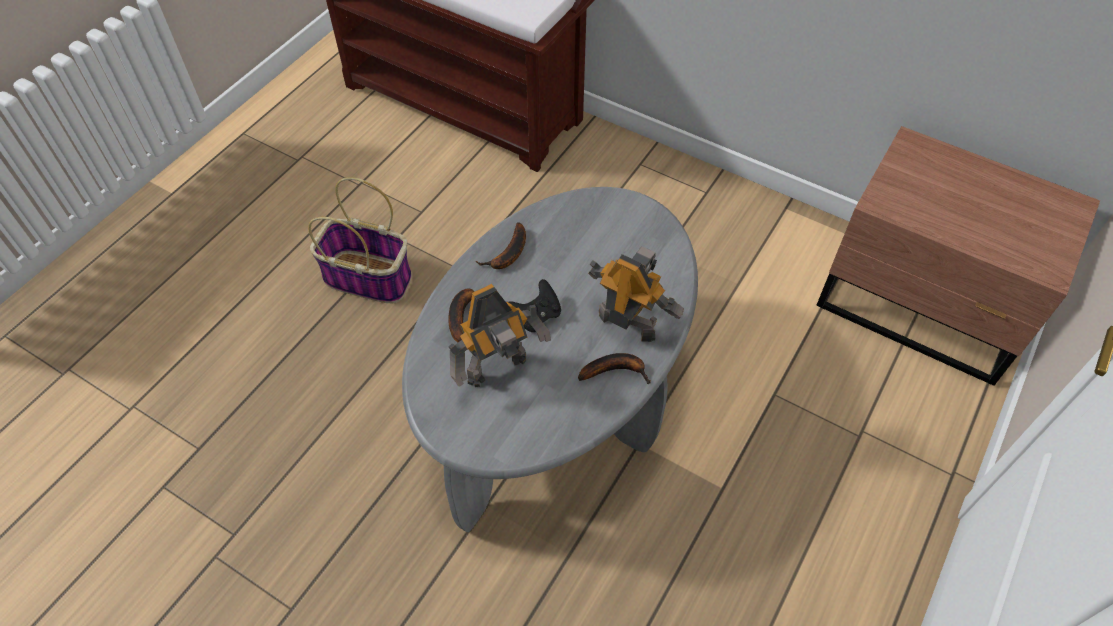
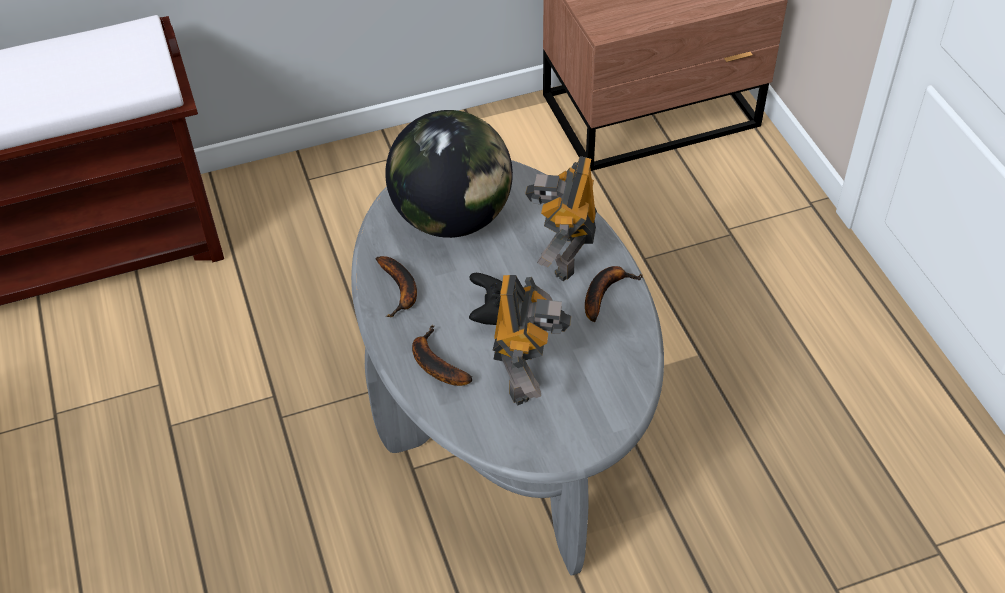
camera: 50 degrees left, 5 degrees down
(369, 278) = (194, 481): basket -> none
(597, 239) = (452, 218): none -> globe
(627, 323) = (564, 255): toy robot -> toy robot turned 60 degrees counterclockwise

